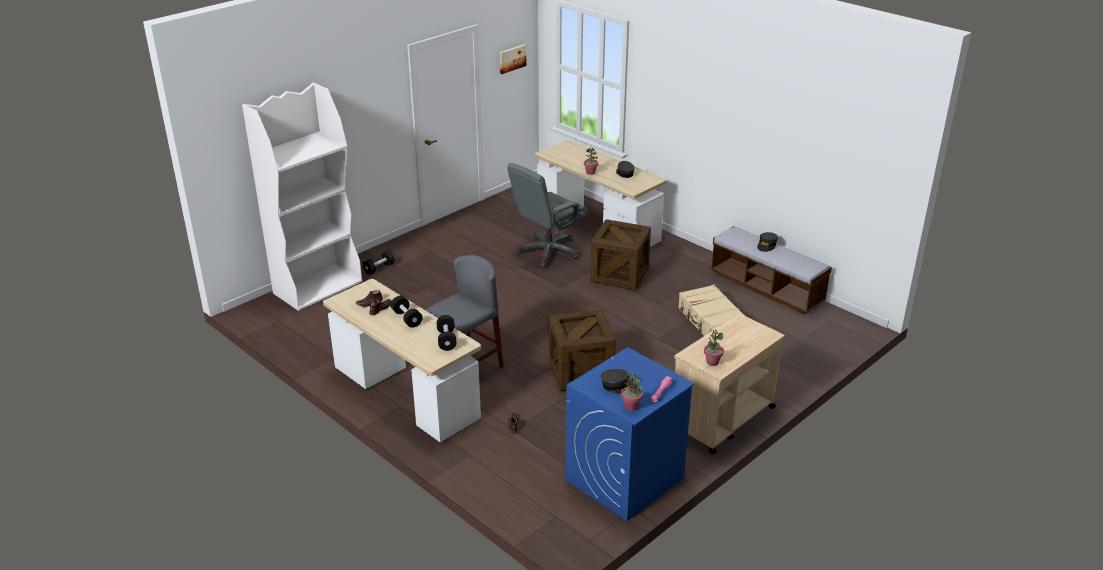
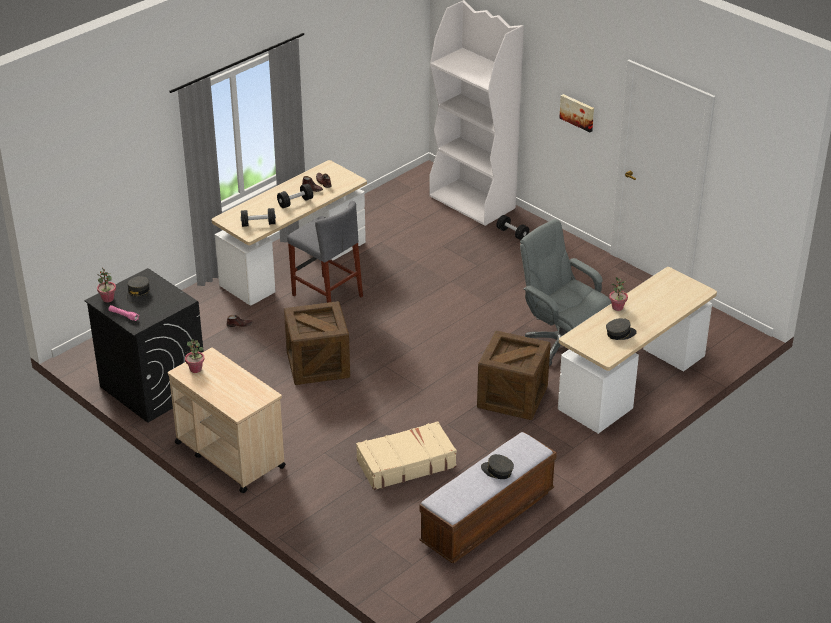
camera: 90 degrees right, 5 degrees up
(512, 58) = (754, 168): picture -> picture (577, 112)
(624, 479) = (152, 387): blue washing machine -> black washing machine

